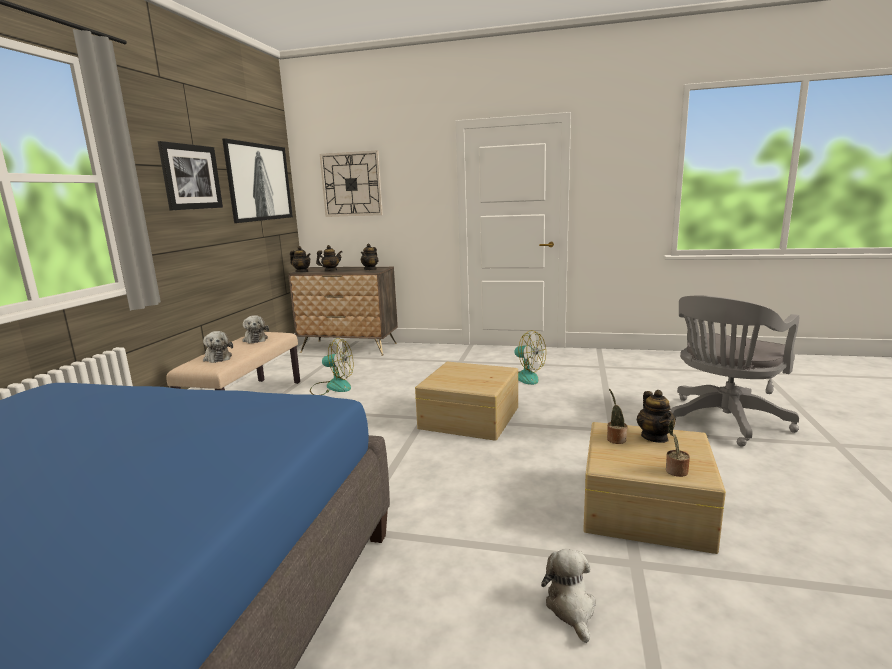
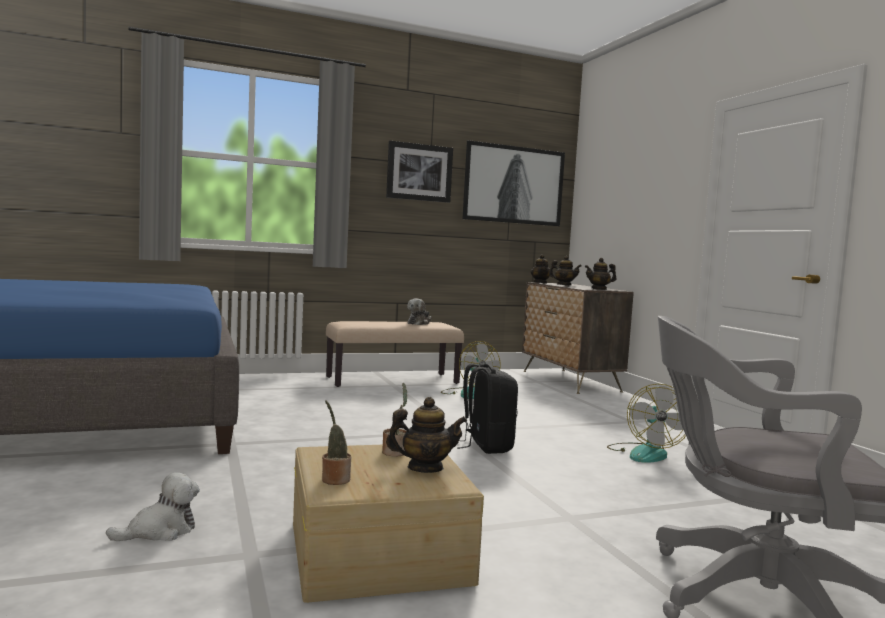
camera: 55 degrees right, 10 degrees down
(217, 358) = (362, 323): plush toy -> none
(351, 184) = (614, 190): wall clock -> none
(468, 417) = (486, 446): beige storage box -> black backpack
(655, 437) = (425, 468): teapot -> teapot turned 150 degrees counterclockwise

